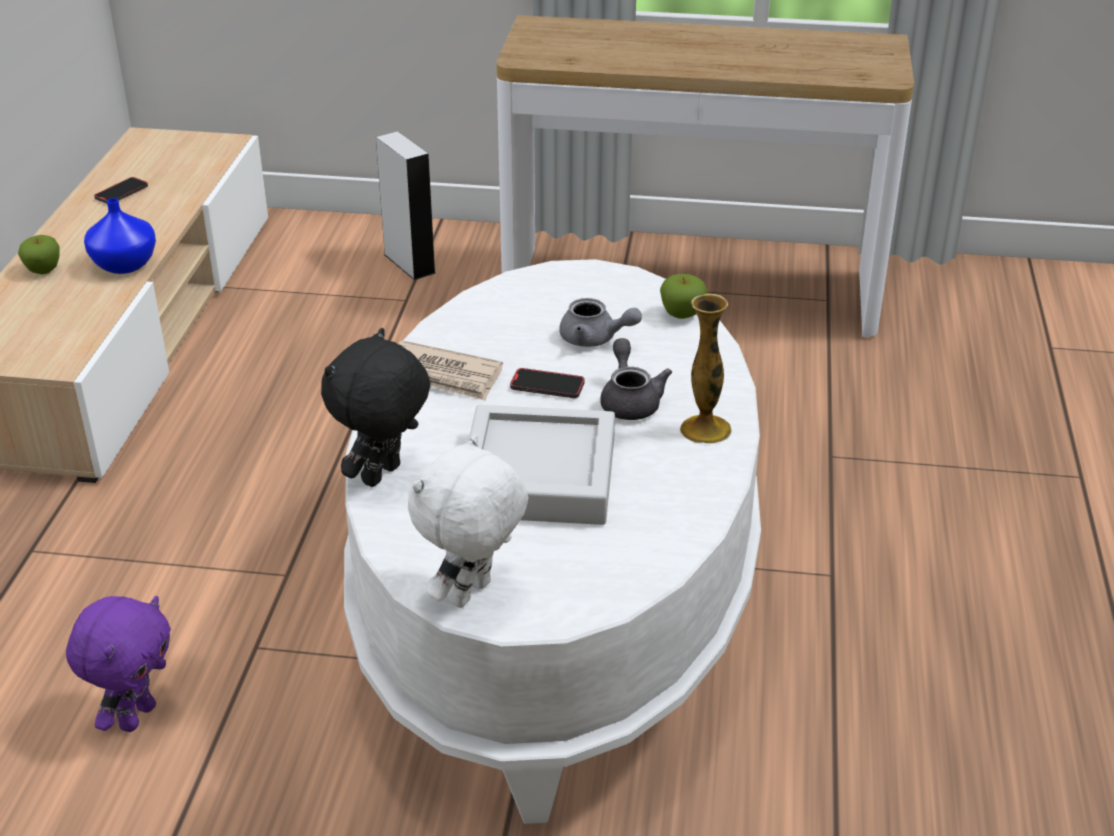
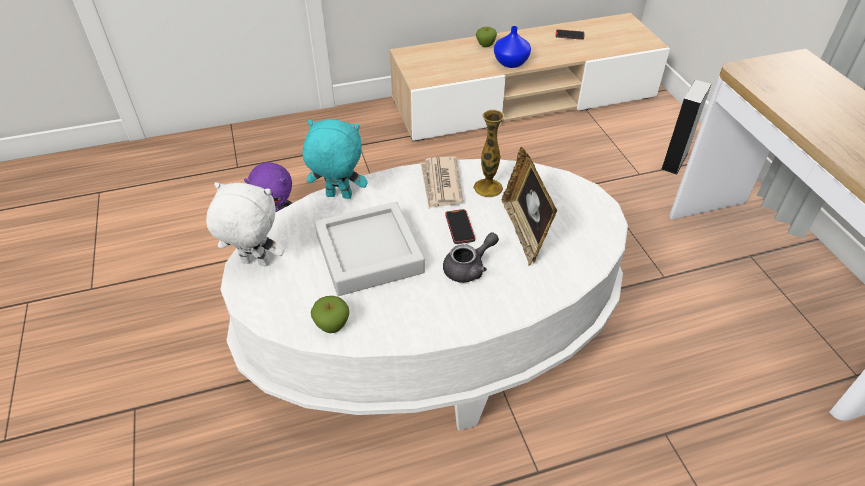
camera: 65 degrees right, 10 degrees up
(383, 476) = (338, 197): black plush toy -> turquoise plush toy
(595, 339) = (524, 231): grey teapot -> picture frame
(682, 315) = (585, 262): apple -> apple (332, 326)
(705, 429) = (461, 313): vase -> vase (488, 188)

